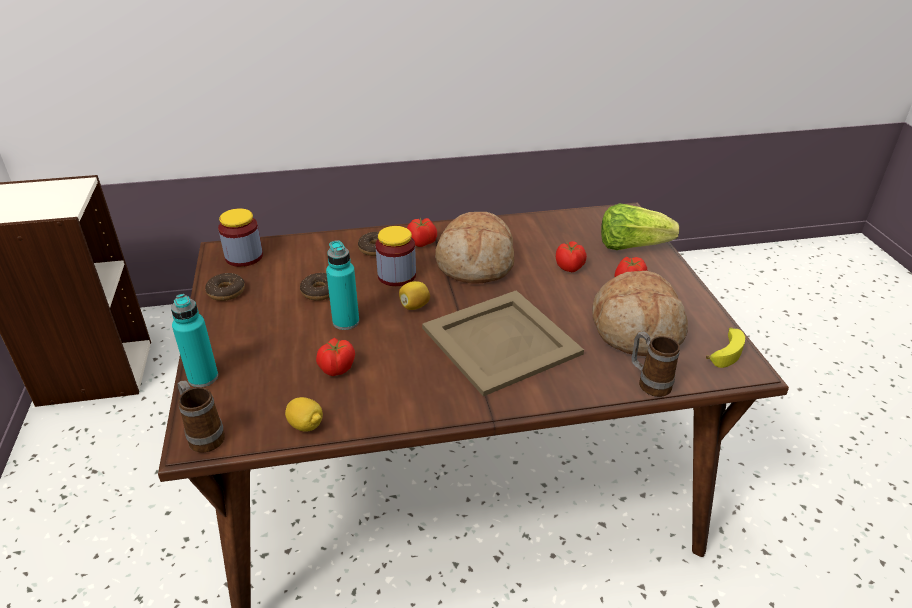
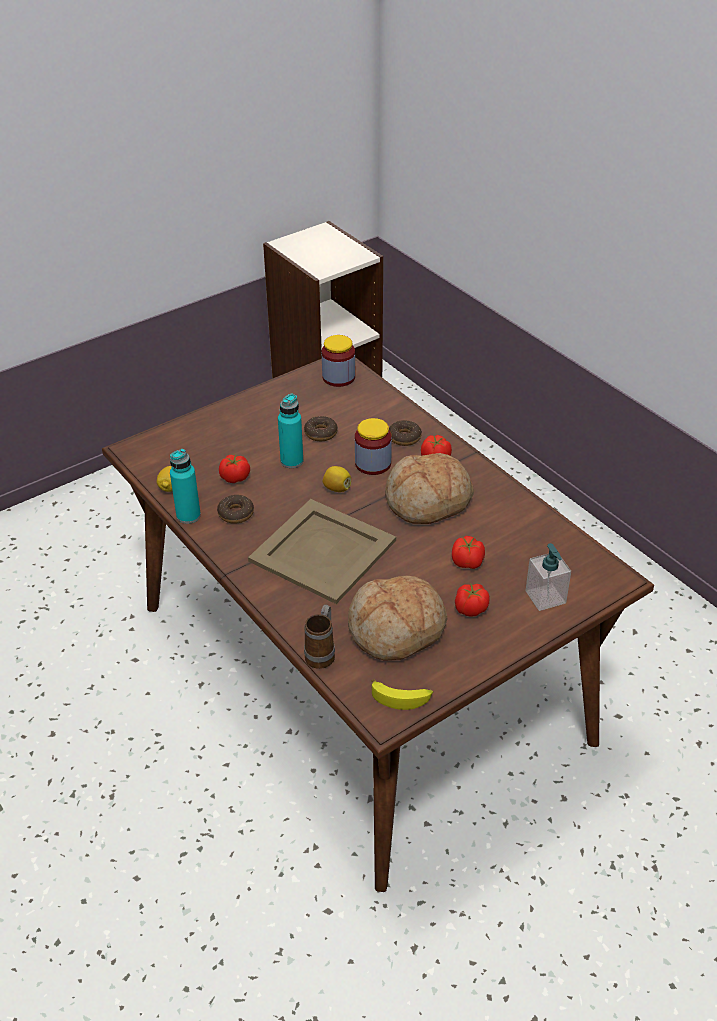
camera: 65 degrees right, 5 degrees up
(203, 377) = (190, 424): turquoise bottle -> turquoise bottle (188, 516)
(203, 435) = (138, 449): mug -> none
(226, 292) = (288, 390): donut -> donut (236, 513)
(631, 246) = (545, 597): lettuce -> soap dispenser

